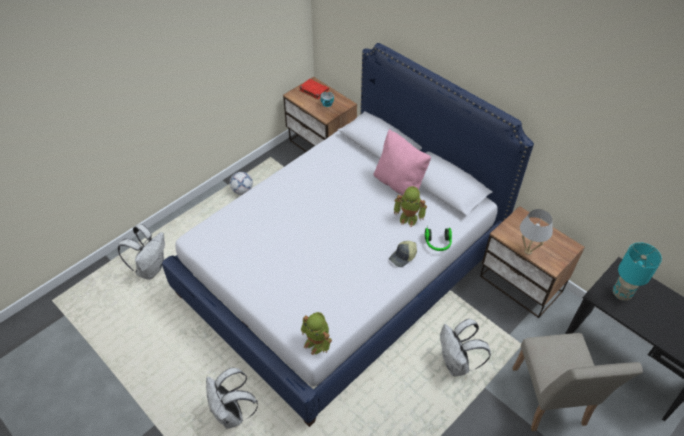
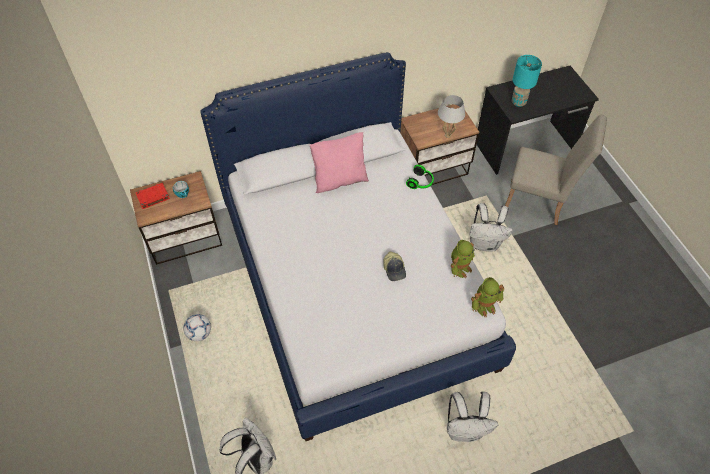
camera: 65 degrees left, 5 degrees up
(403, 257) = (423, 211): cap -> cap (394, 269)
(409, 217) = (382, 189): toy robot -> toy robot (459, 268)

